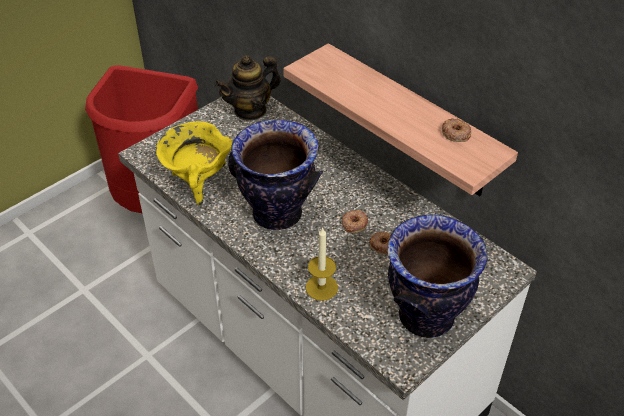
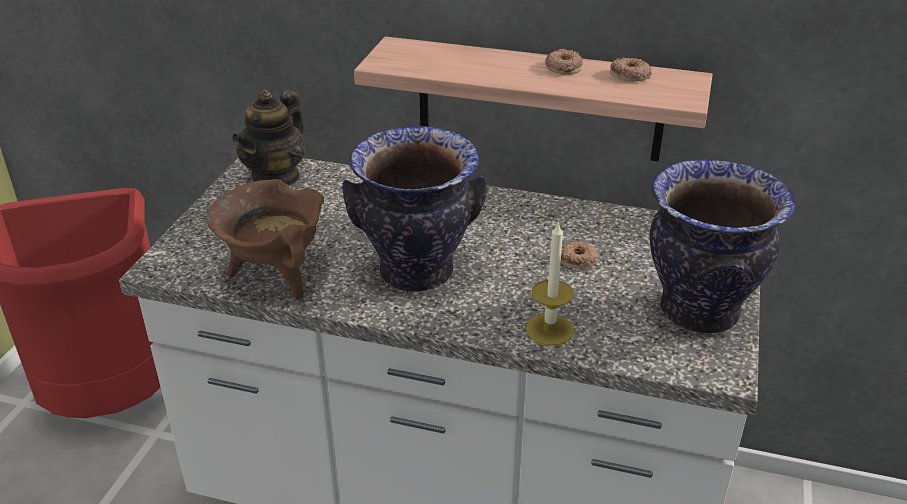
camera: 30 degrees left, 10 degrees down
(198, 183) = (275, 275): yellow cooking pot -> brown cooking pot
(354, 223) = (522, 249): donut -> donut (563, 67)

